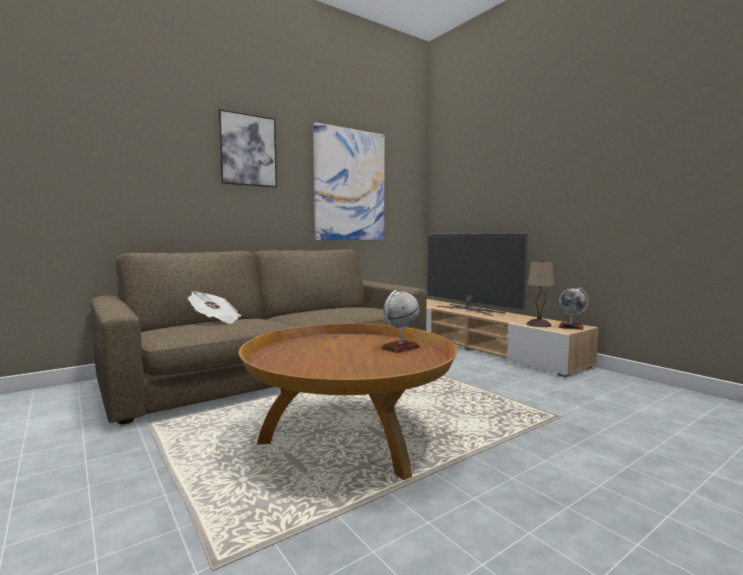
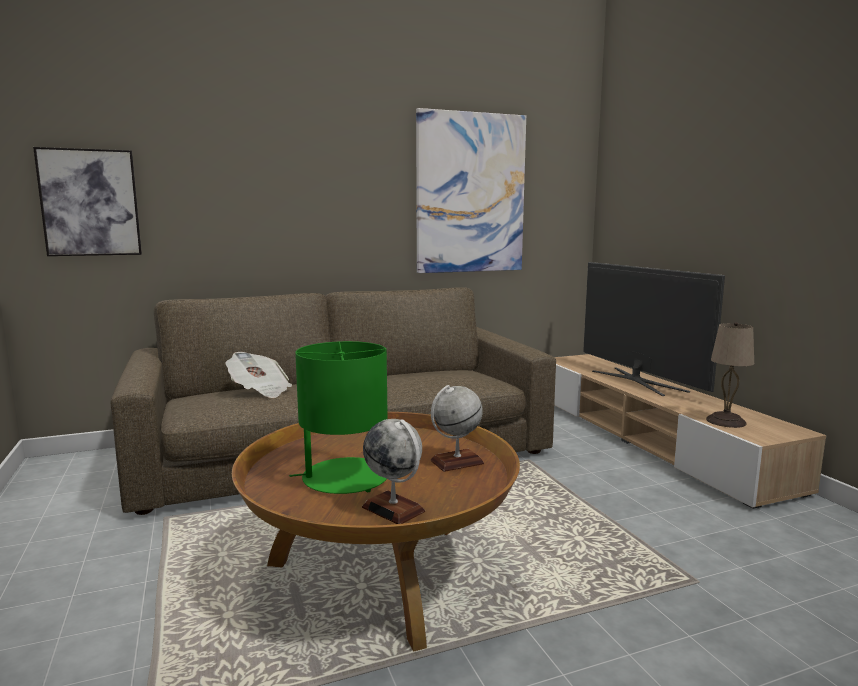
camera: 15 degrees right, 5 degrees up
(248, 150) = (323, 155): picture -> picture (90, 203)
(327, 361) = (344, 478): none -> green table lamp
(571, 327) = (776, 431): globe -> globe (393, 509)

